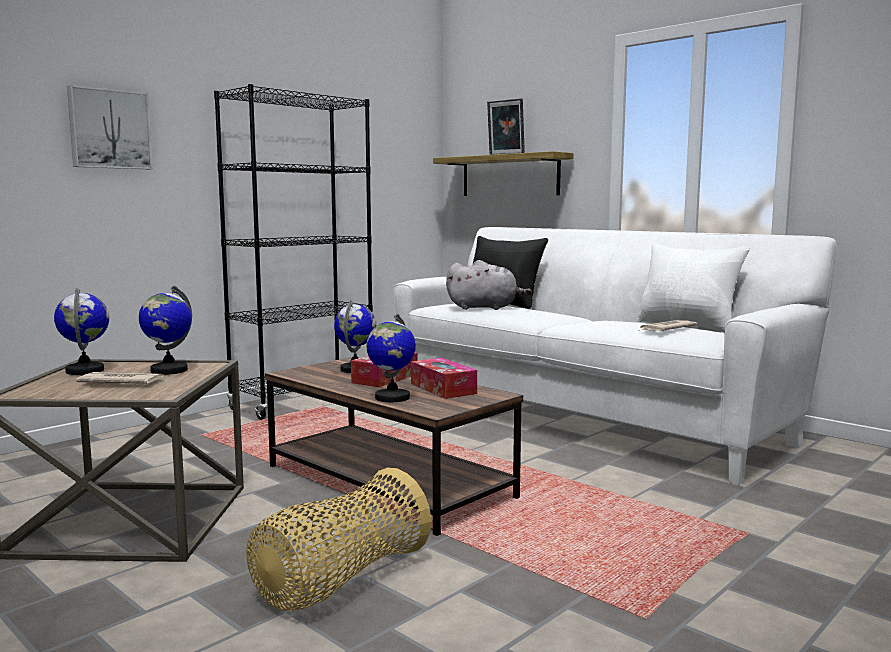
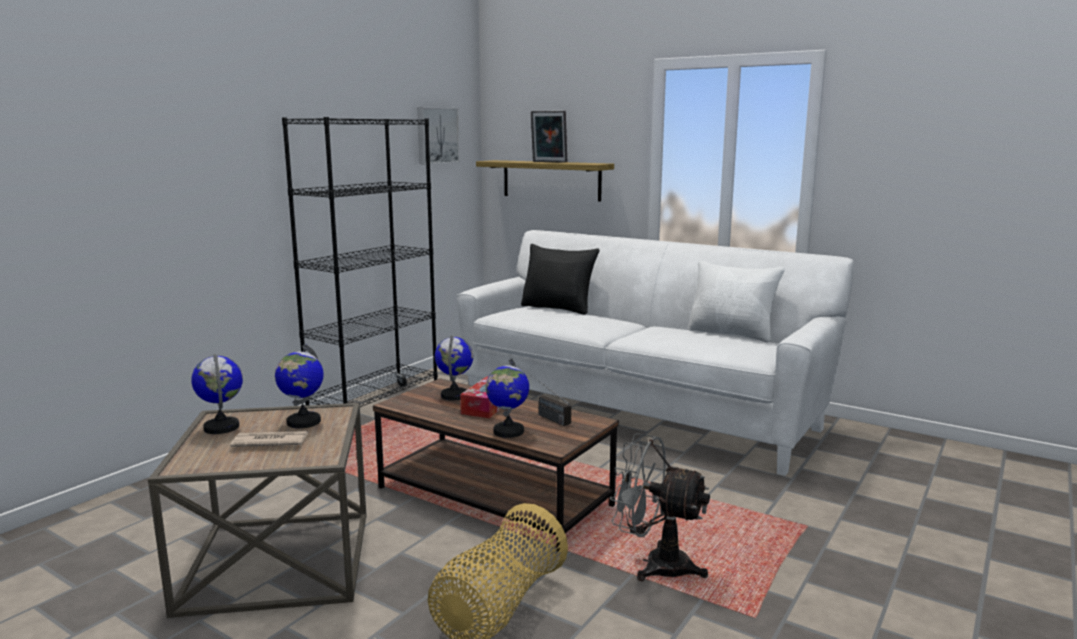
camera: 10 degrees left, 5 degrees up
(109, 129) = (186, 165): picture -> picture (436, 135)
(443, 388) = (546, 416): tissue box -> radio
(485, 308) = (548, 317): grey plush toy -> none
(543, 555) = (655, 564): none -> grey fan
(666, 329) = (720, 343): newspaper -> none

